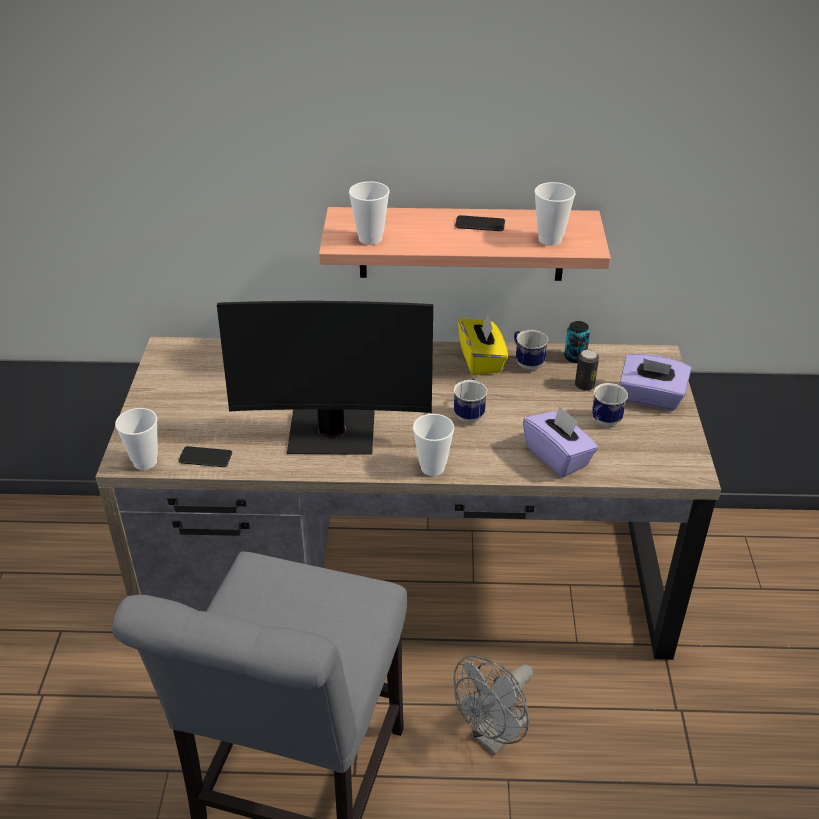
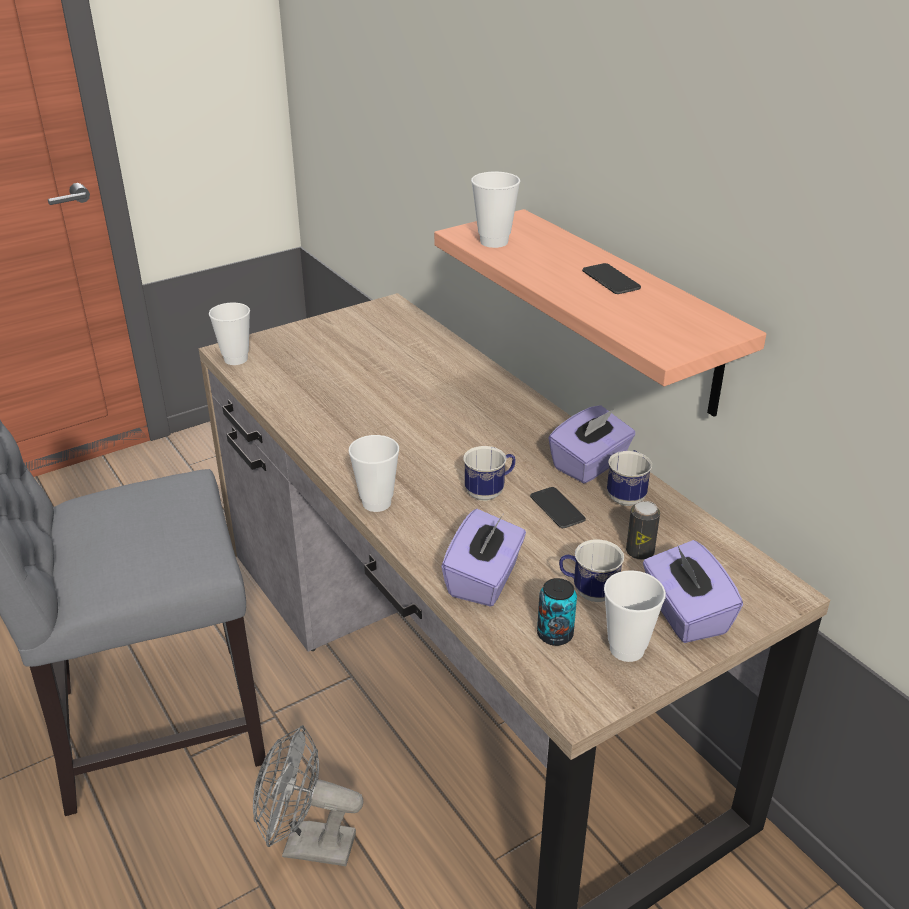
camera: 55 degrees right, 5 degrees down
(205, 457) = (268, 382): phone -> phone (557, 508)
(332, 433) = (366, 427): monitor -> none
(481, 360) = (590, 464): yellow tissue box -> purple tissue box
(550, 239) = (643, 324): cup -> cup (626, 649)
(575, 357) = (684, 525): can -> can (555, 634)

